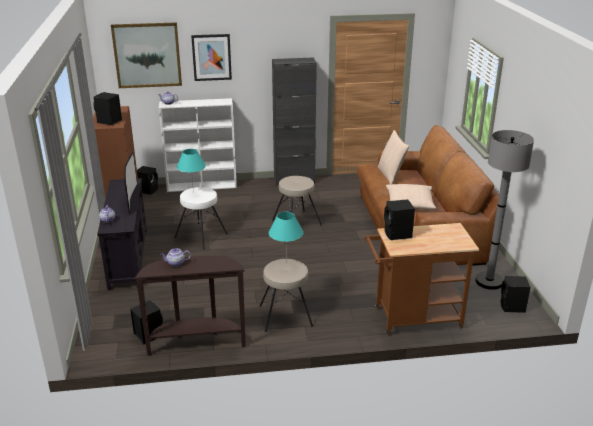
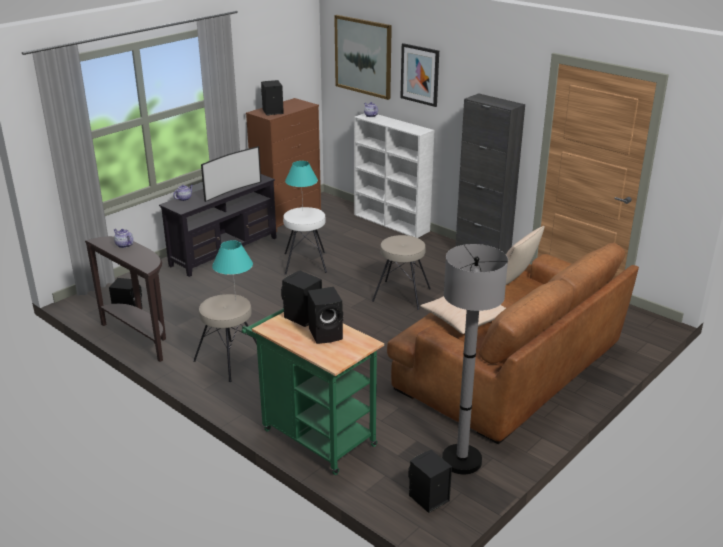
camera: 50 degrees right, 0 degrees up
(148, 190) = (343, 207): black speaker -> black speaker (327, 334)
(412, 319) = (313, 435): brown cart -> green cart

